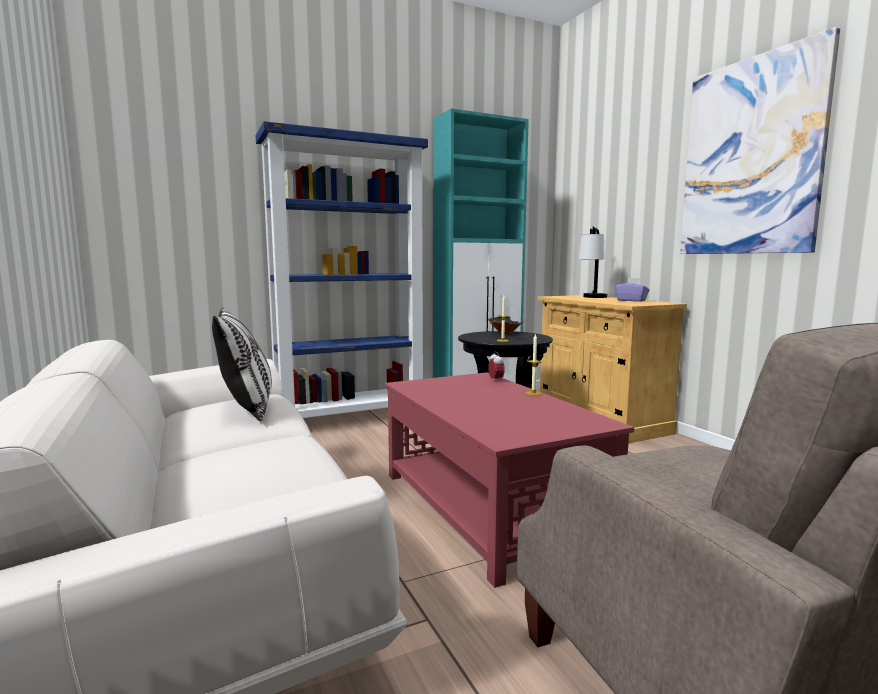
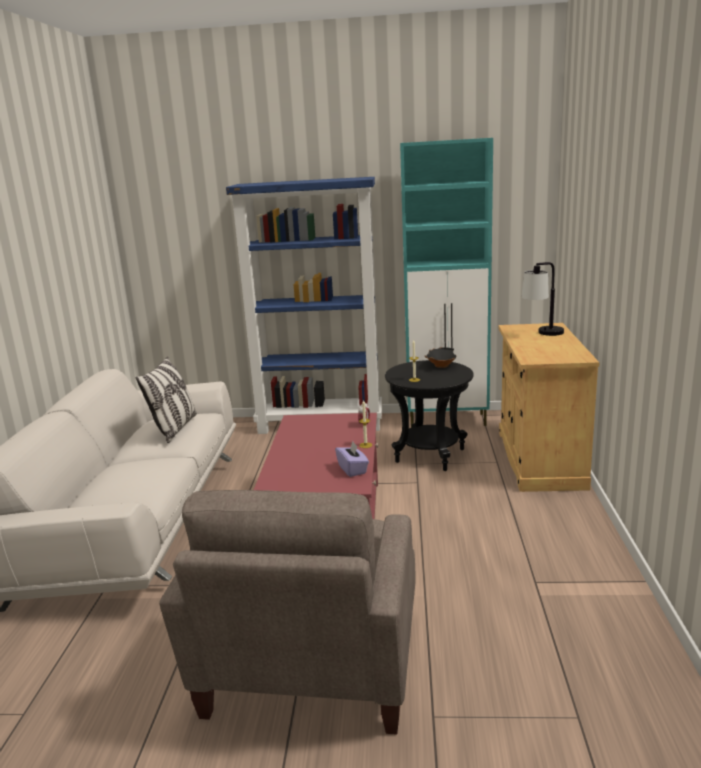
camera: 30 degrees right, 10 degrees up
(631, 300) = (560, 348): purple tissue box -> purple tissue box (352, 469)
(750, 157) = (632, 226): picture -> none

